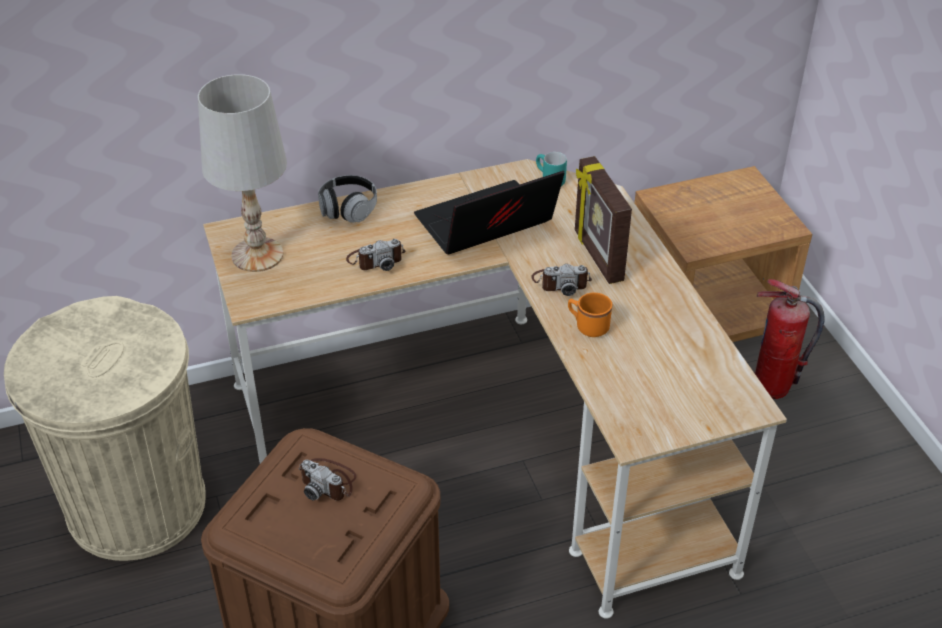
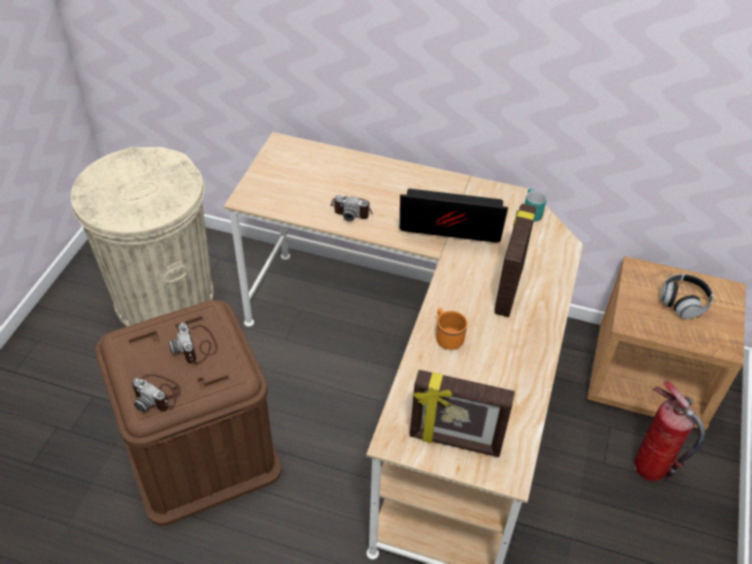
camera: 35 degrees right, 5 degrees up
(257, 254) = (283, 168): white table lamp -> none
(348, 209) = (370, 165): headphones -> headphones (682, 303)
(561, 282) = (461, 293): camera -> camera (157, 394)
(684, 408) = (455, 442): none -> picture frame

